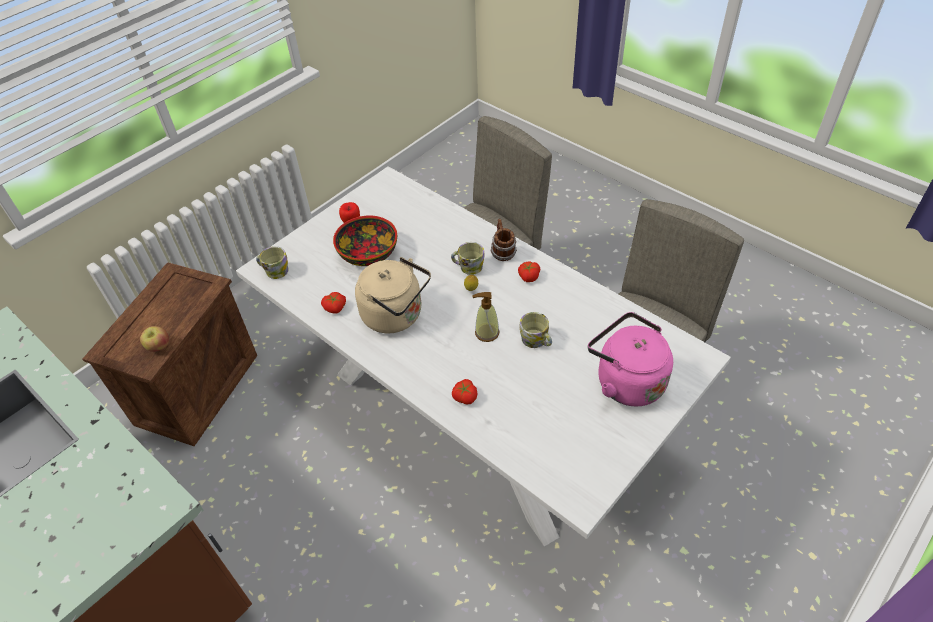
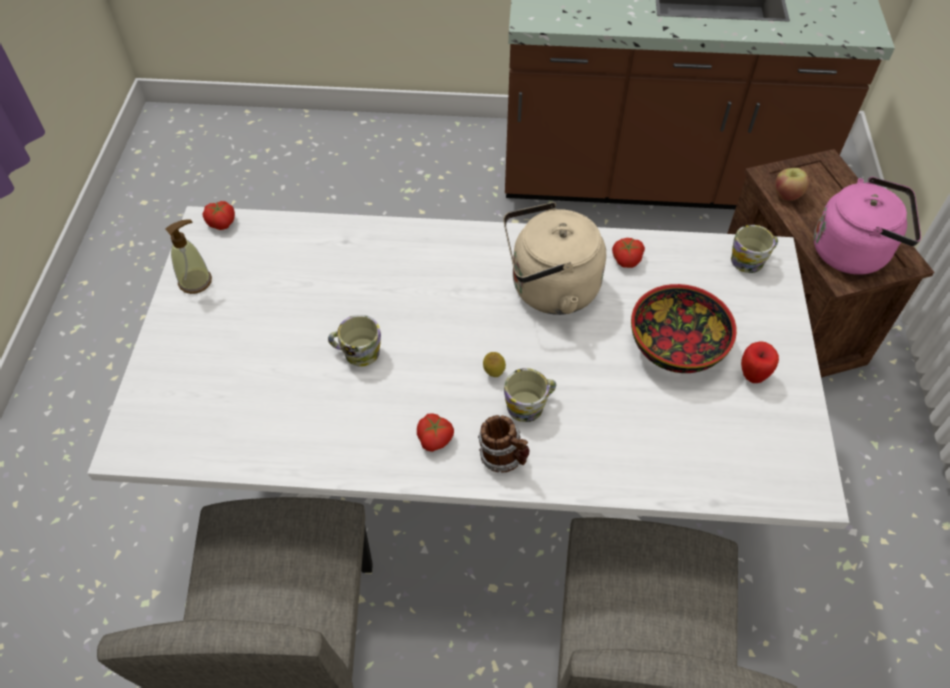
camera: 140 degrees right, 5 degrees up
(464, 397) = (389, 250): tomato -> tomato (222, 222)
(486, 333) = (424, 329): soap dispenser -> soap dispenser (195, 281)
(626, 381) = (216, 363): pink kettle -> pink kettle (854, 252)

